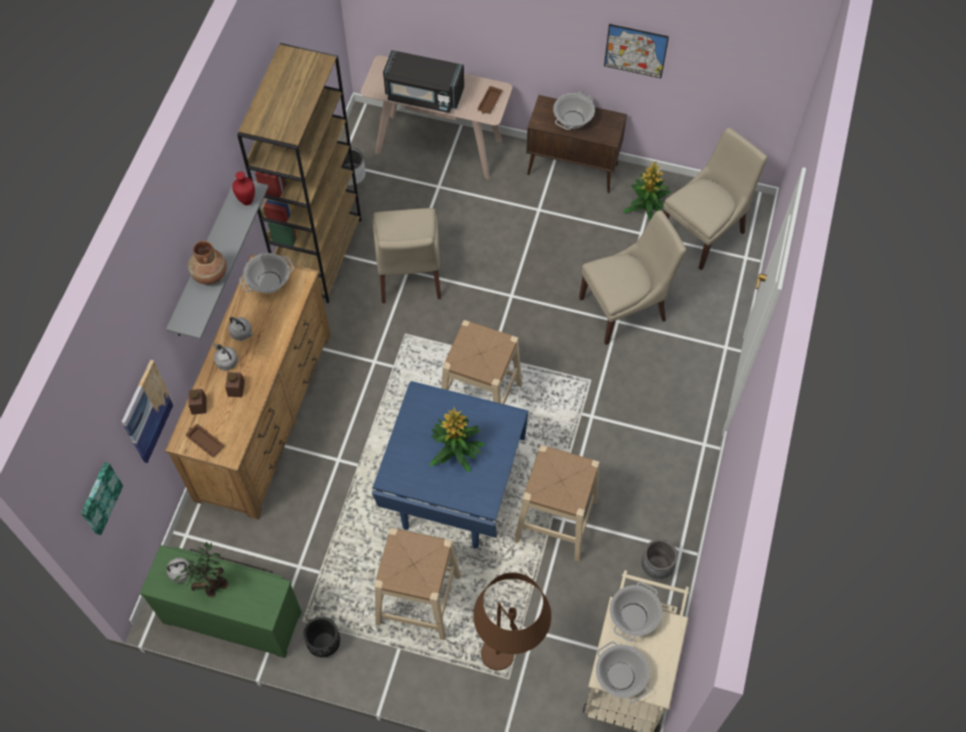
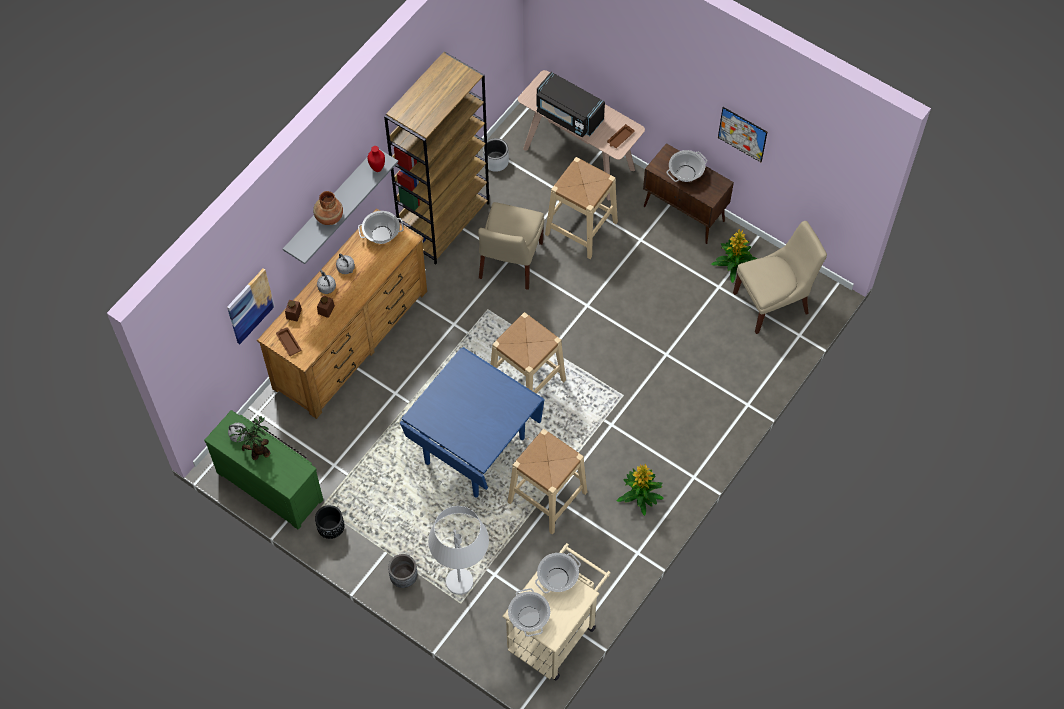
camera: 20 degrees right, 0 degrees up
(99, 498) = (194, 357): picture -> none
(418, 599) = (415, 521): beige stool -> beige stool (581, 228)
(456, 449) = (475, 410): potted plant -> potted plant (640, 495)
(508, 669) = (463, 596): brown floor lamp -> white floor lamp
(625, 308) = (677, 345): beige chair -> none
(656, 566) = (612, 559): grey planter -> grey planter (404, 577)

